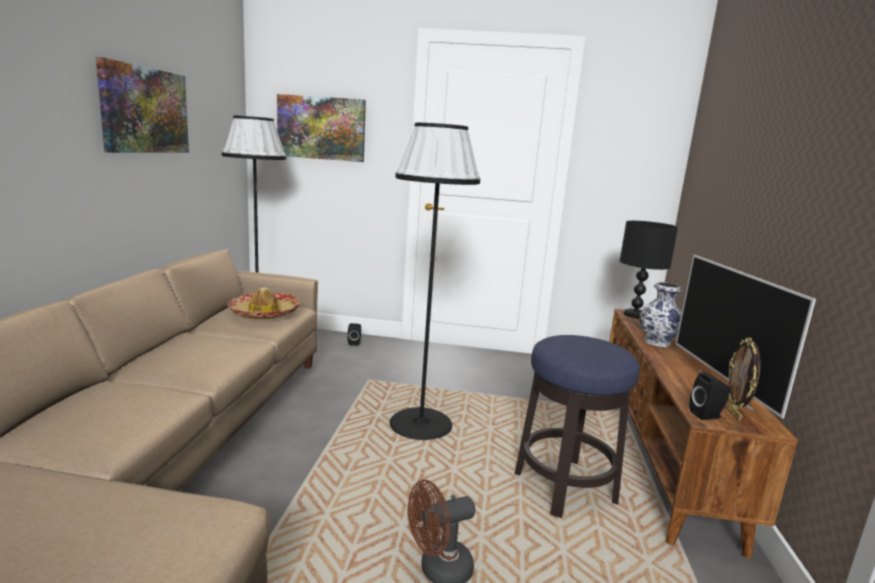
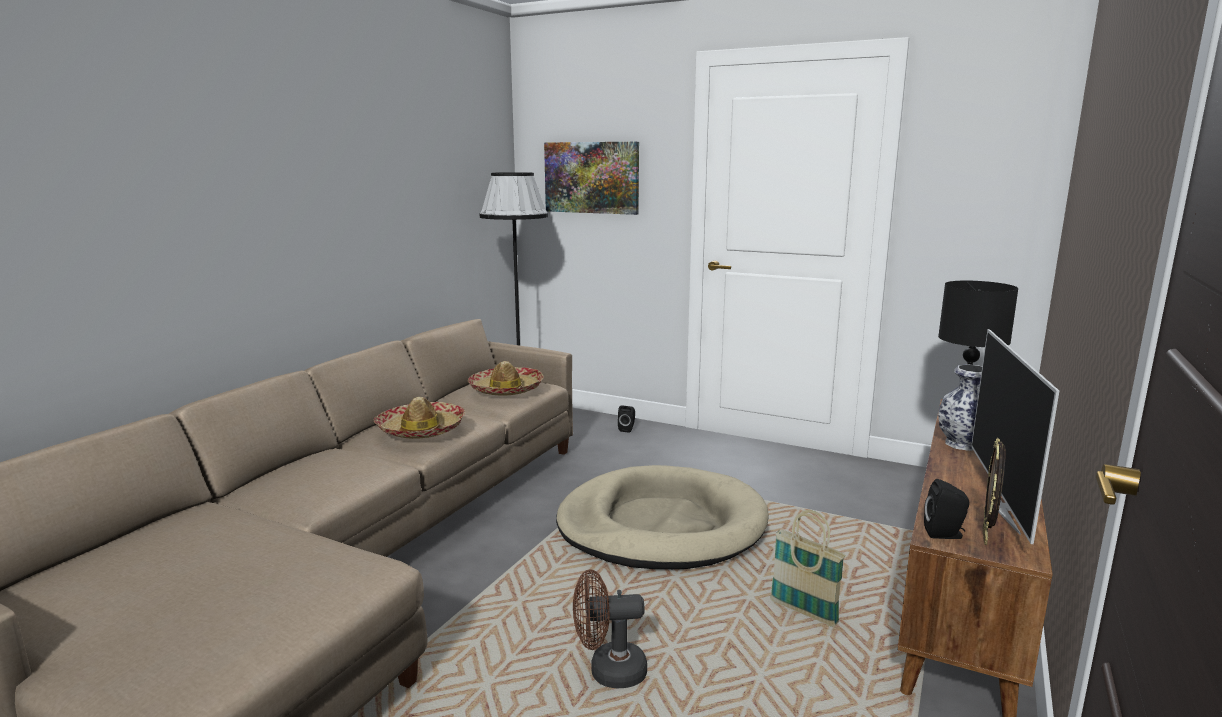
camera: 20 degrees right, 0 degrees up
(144, 110) = (393, 179): picture -> none
(199, 356) = (421, 430): none -> hat
(420, 424) = (661, 525): black floor lamp -> beige dog bed
(565, 487) = (803, 613): stool -> basket

